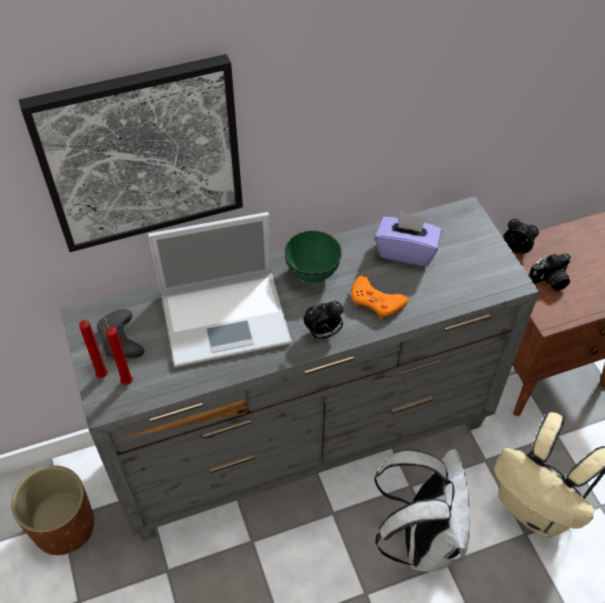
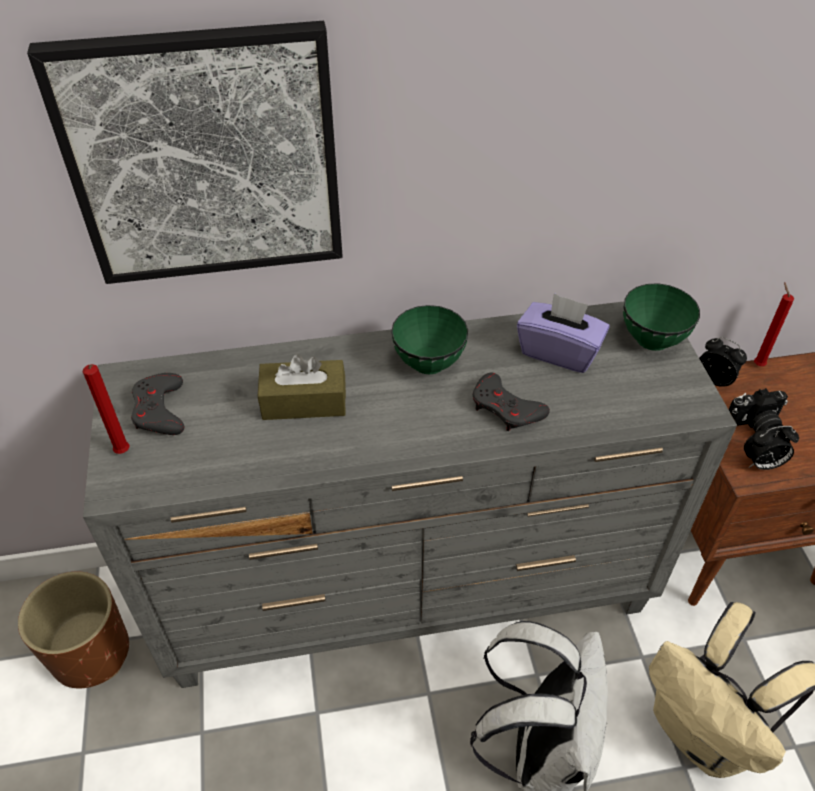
camera: 10 degrees right, 5 degrees down
(126, 380) = (151, 462): red candle -> red candle (757, 364)
(227, 317) = (304, 402): laptop -> brown tissue box
(323, 333) = (426, 438): alarm clock -> alarm clock (762, 464)
(376, 301) = (506, 408): orange game controller -> grey game controller
(472, 232) = (653, 339): none -> green bowl

